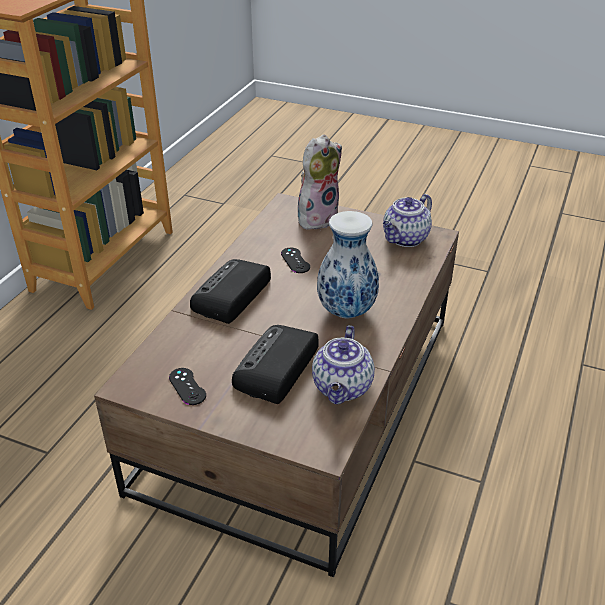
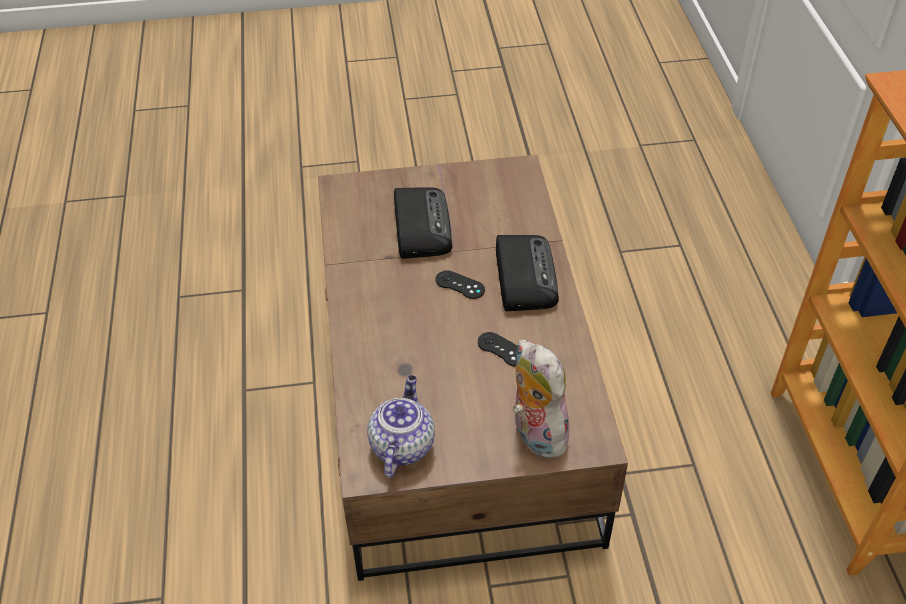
camera: 150 degrees right, 10 degrees up
(187, 386) = (476, 185): black game controller -> black game controller (460, 285)
(317, 218) = (535, 433): plush toy -> plush toy turned 135 degrees clockwise
(342, 388) = (355, 233): teapot -> none
(346, 312) = (401, 306): vase -> none

